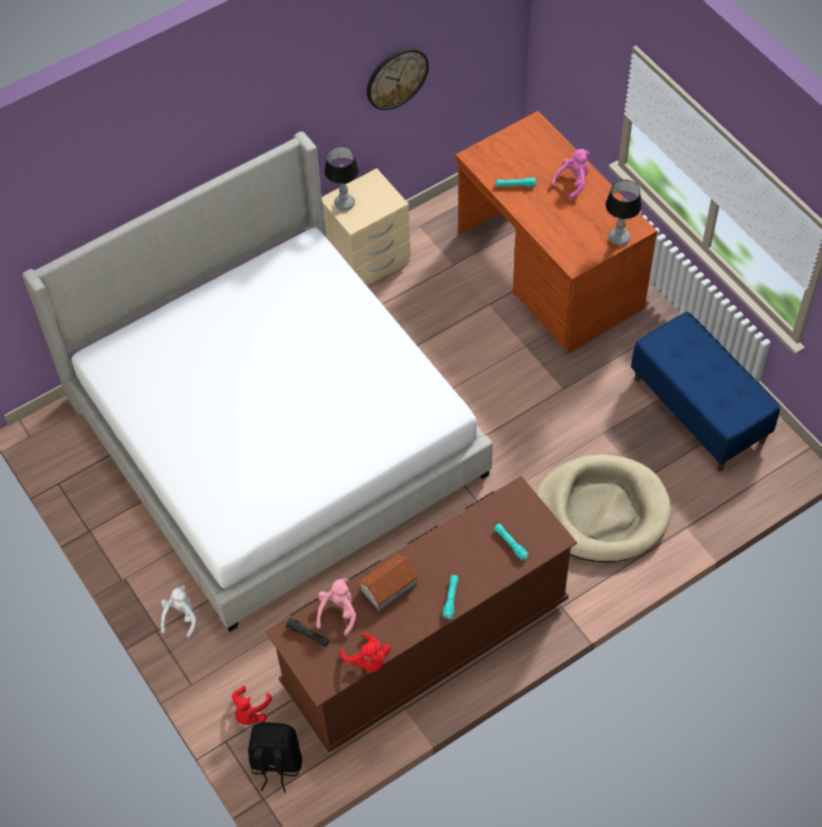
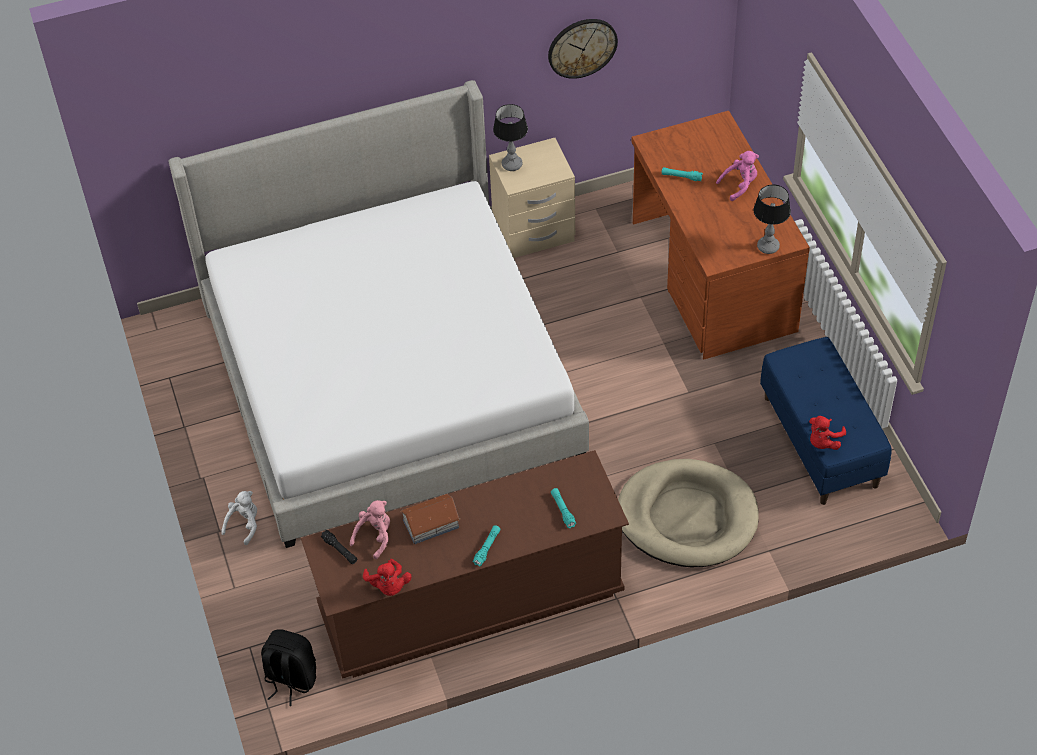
camera: 15 degrees right, 5 degrees down
(250, 712) = (281, 626): red plush toy -> red plush toy (823, 442)

